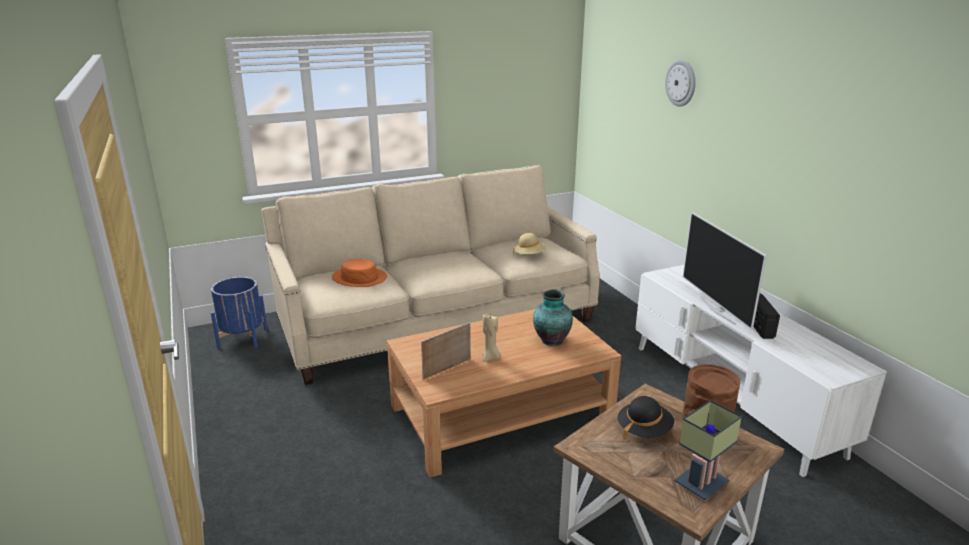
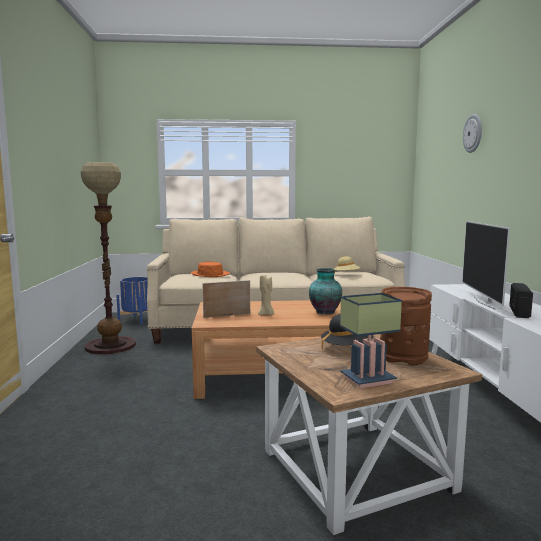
camera: 20 degrees right, 15 degrees down
(248, 402) = (110, 346): none -> floor lamp

